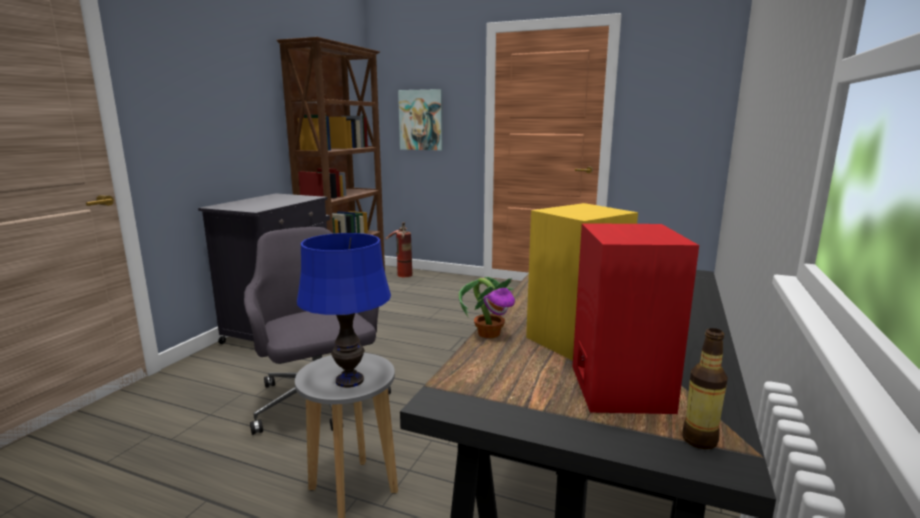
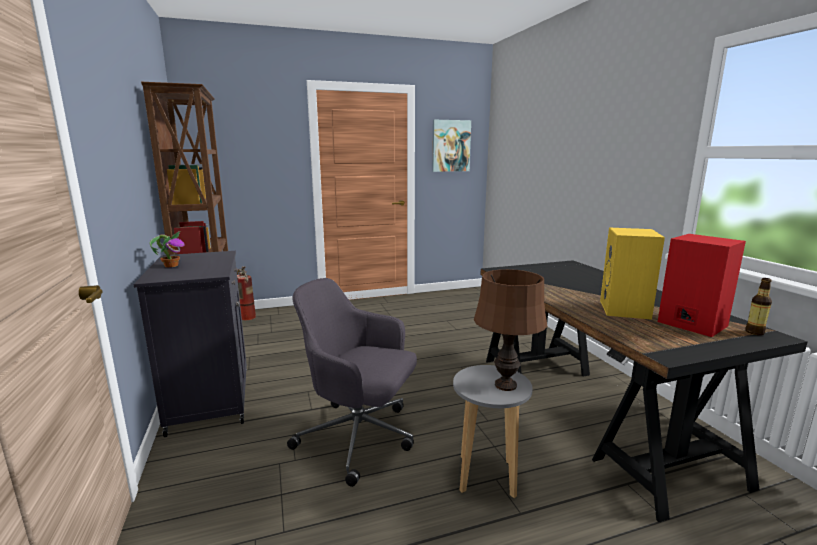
camera: 40 degrees left, 0 degrees up
(349, 380) = (505, 385): blue table lamp -> brown table lamp
(421, 120) = (245, 166): picture -> picture (450, 146)
(489, 333) = (589, 319): potted plant -> potted plant (171, 265)

